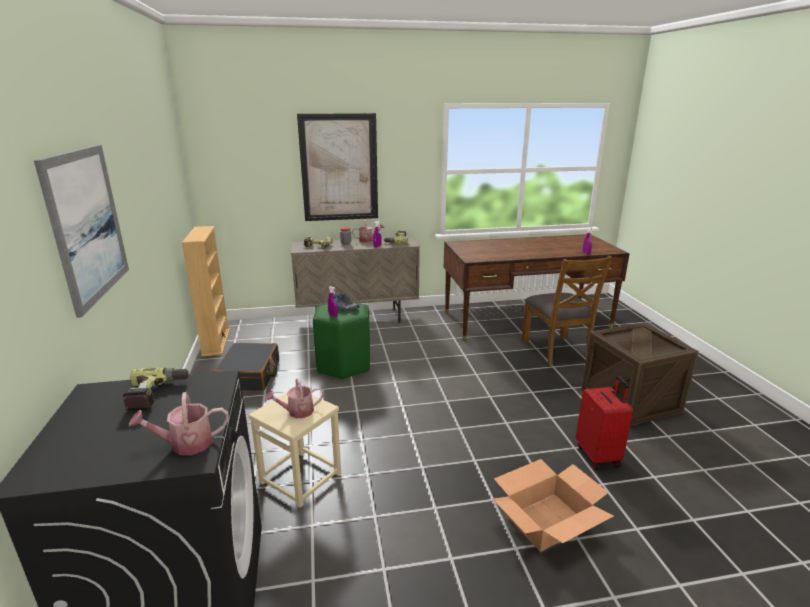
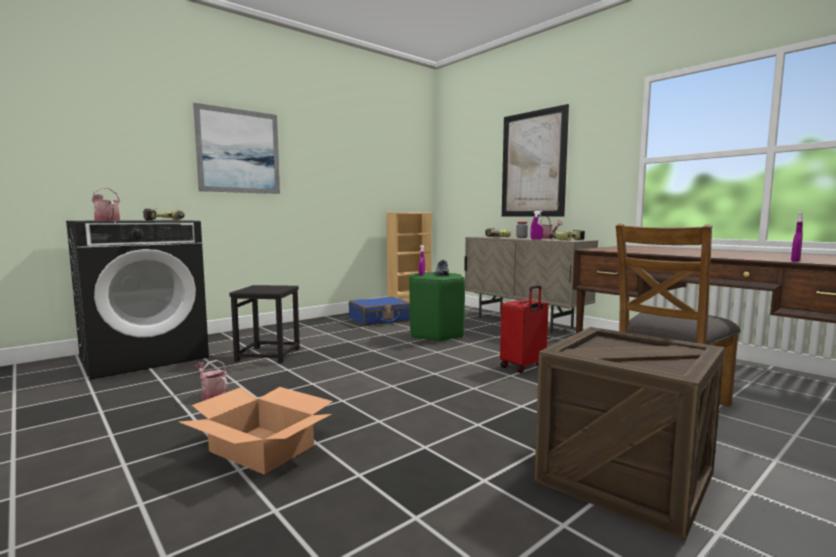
camera: 60 degrees right, 15 degrees down
(250, 375) = (379, 320): black suitcase -> blue suitcase
(297, 412) = (263, 289): watering can -> watering can (212, 395)
(301, 477) = (268, 355): beige stool -> black stool
(598, 455) = (424, 465): red suitcase -> red suitcase (523, 367)

